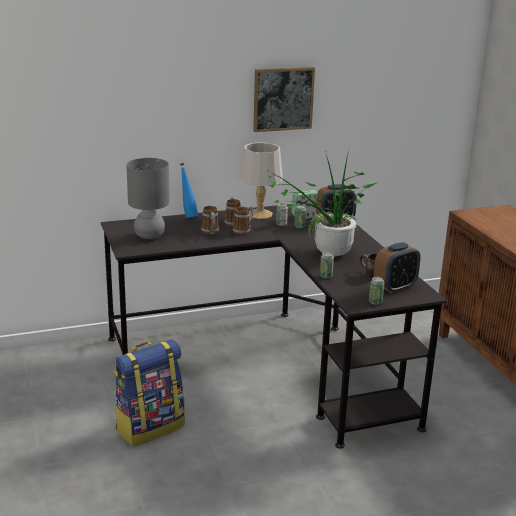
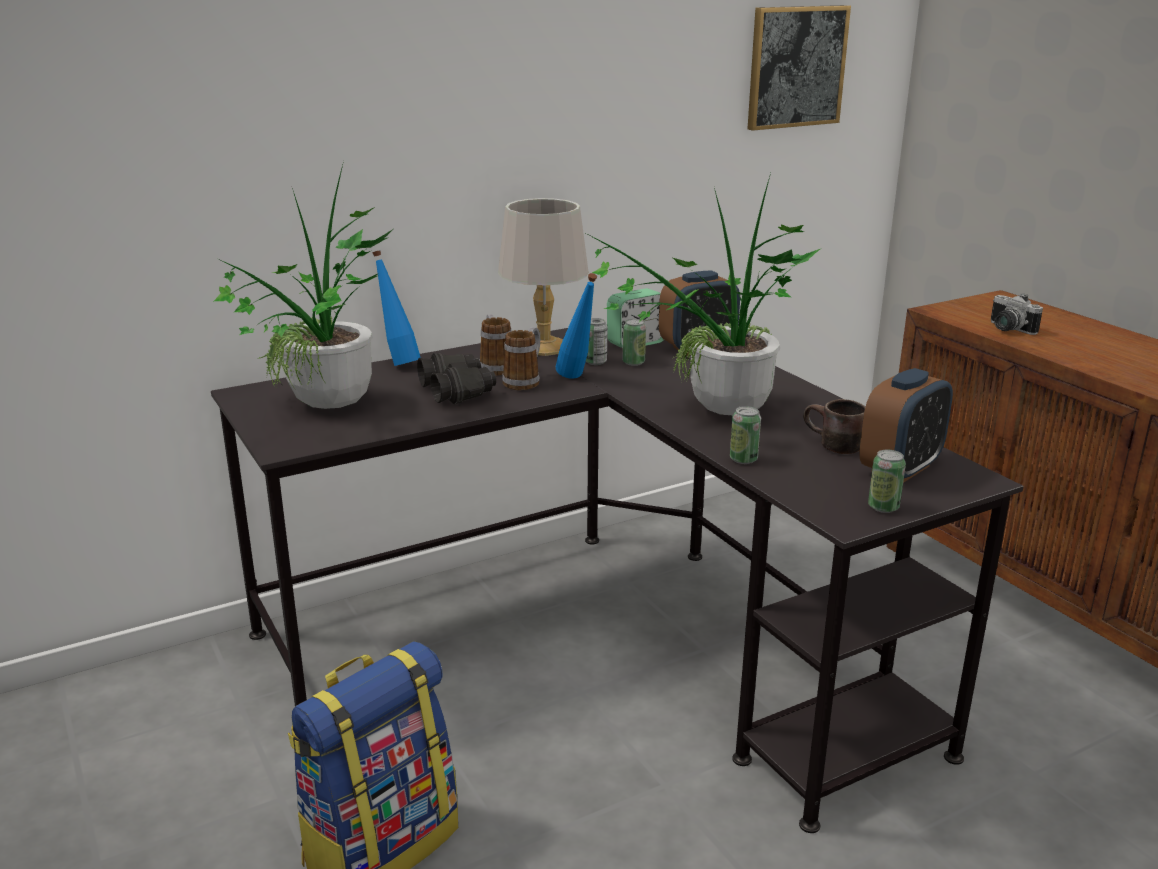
camera: 10 degrees left, 0 degrees up
(149, 236) = (327, 410): grey table lamp -> potted plant
(210, 232) = (457, 391): mug -> black binoculars
(269, 232) = (577, 379): none -> blue bottle
(283, 99) = (571, 107): picture -> picture (796, 67)
(492, 226) = (1007, 329): none -> camera

